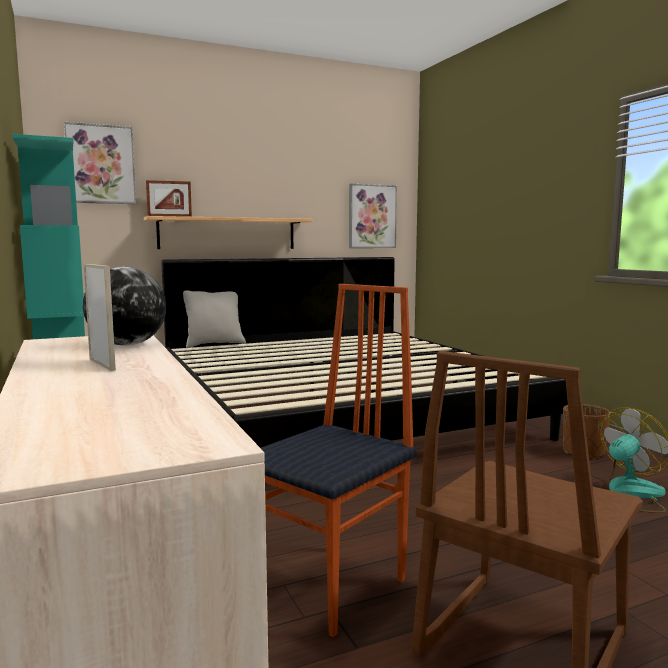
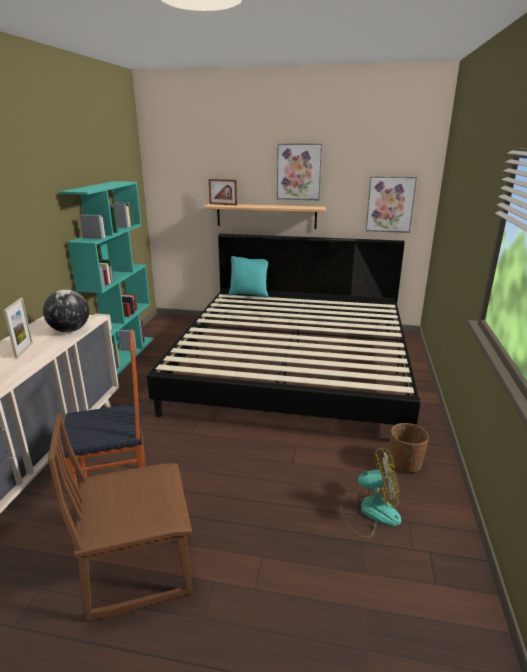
camera: 35 degrees right, 15 degrees up
(100, 164) = (183, 168): picture -> picture (298, 172)
(214, 344) = (249, 294): grey pillow -> turquoise pillow

